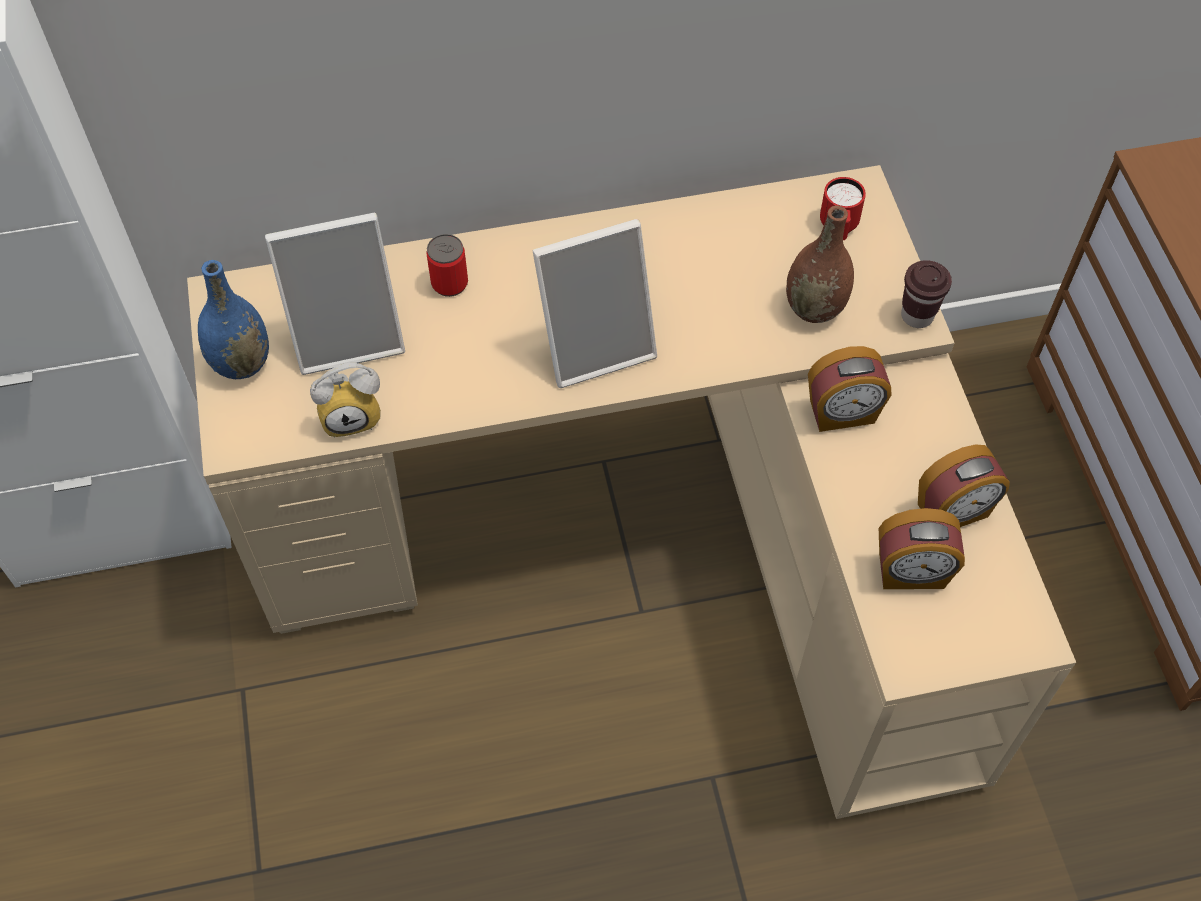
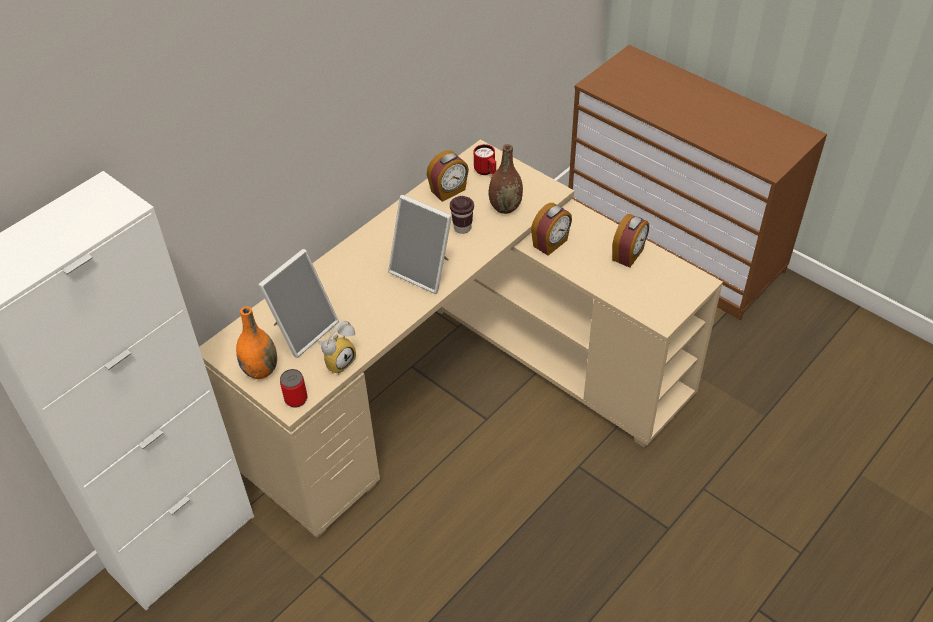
camera: 35 degrees left, 10 degrees down
(242, 363) = (260, 370): blue vase -> orange vase
(449, 283) = (331, 283): can -> can (296, 399)
(595, 344) = (424, 271): picture frame -> picture frame turned 90 degrees clockwise
(911, 573) = (633, 286): alarm clock -> alarm clock (448, 191)
(917, 316) = (550, 188): brown cup -> brown cup (462, 228)

